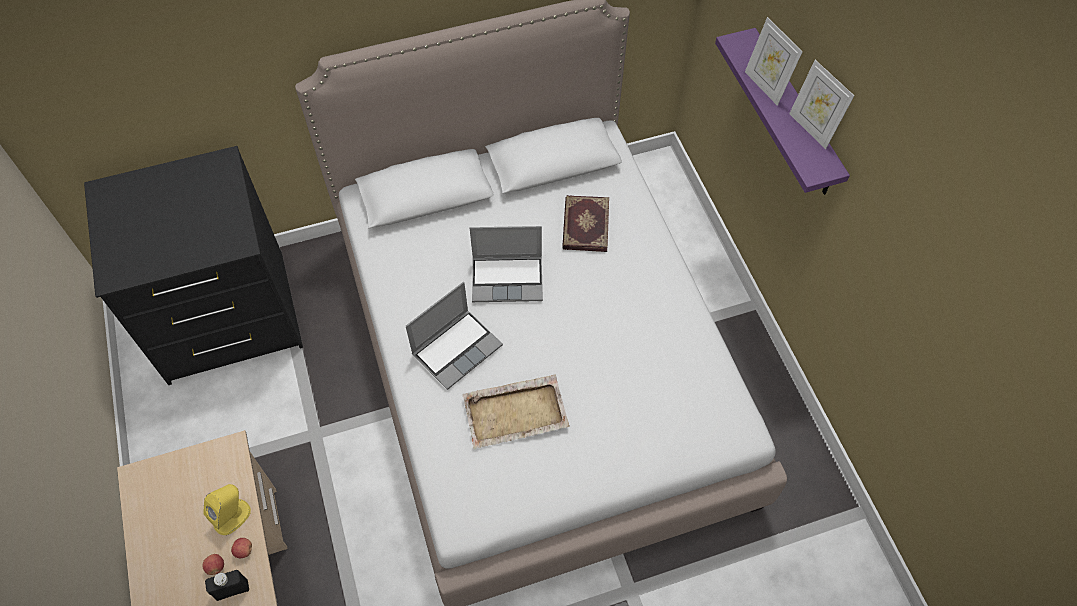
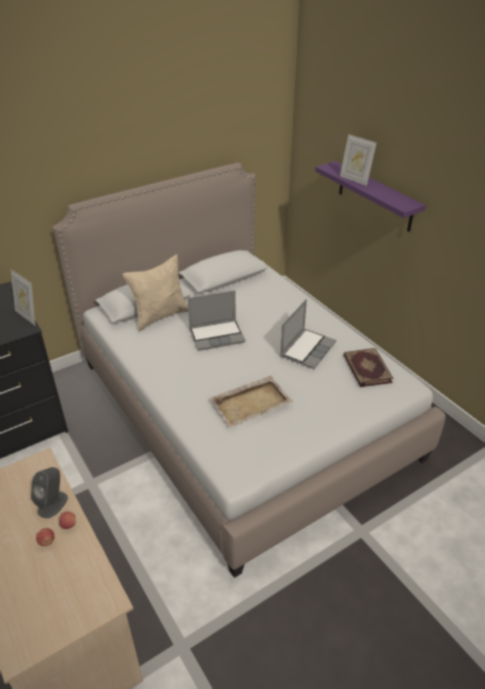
camera: 15 degrees left, 20 degrees down
(232, 516) = (53, 504): yellow speaker -> grey speaker
(232, 590) = (65, 554): black bottle -> none
(441, 223) = (160, 316): none -> beige pillow
(457, 348) = (195, 377): laptop -> laptop (307, 349)
(584, 225) = (256, 302): book -> book (366, 369)
(811, 128) = (391, 191): picture frame -> picture frame (28, 316)

